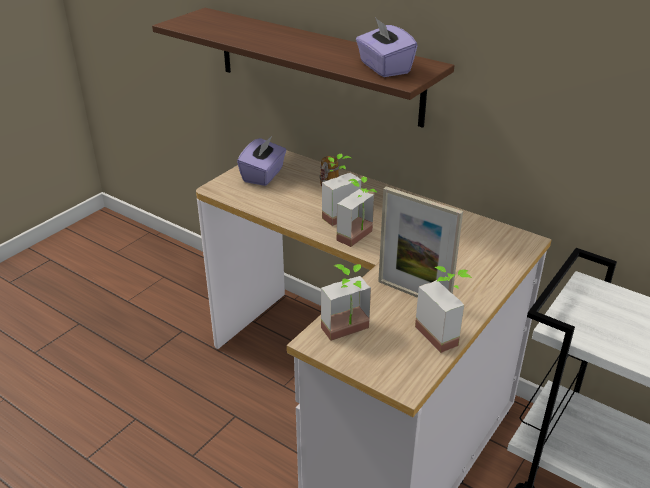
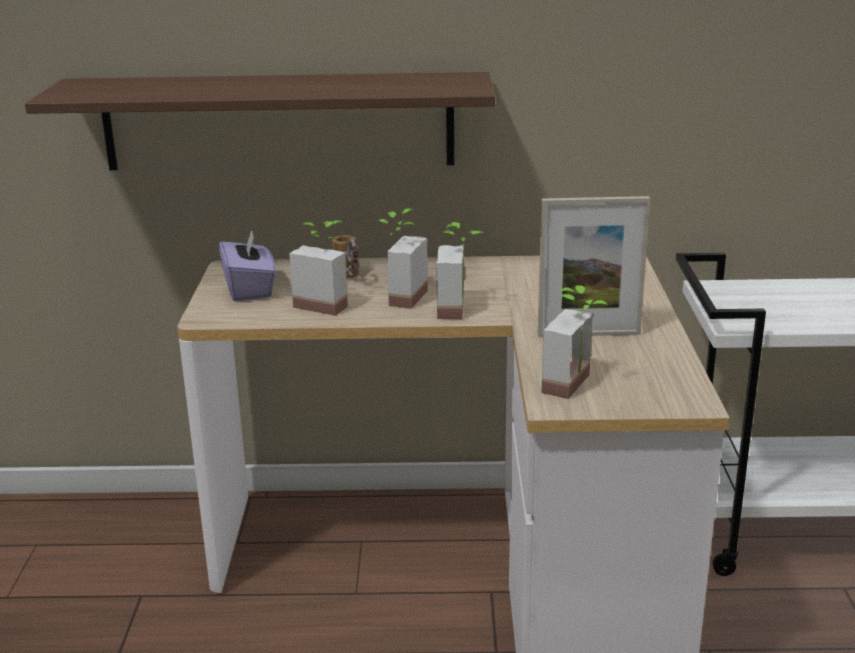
camera: 35 degrees left, 10 degrees down
(384, 68) = (424, 85): purple tissue box -> none
(444, 333) = (664, 352): potted plant -> potted plant (326, 303)

